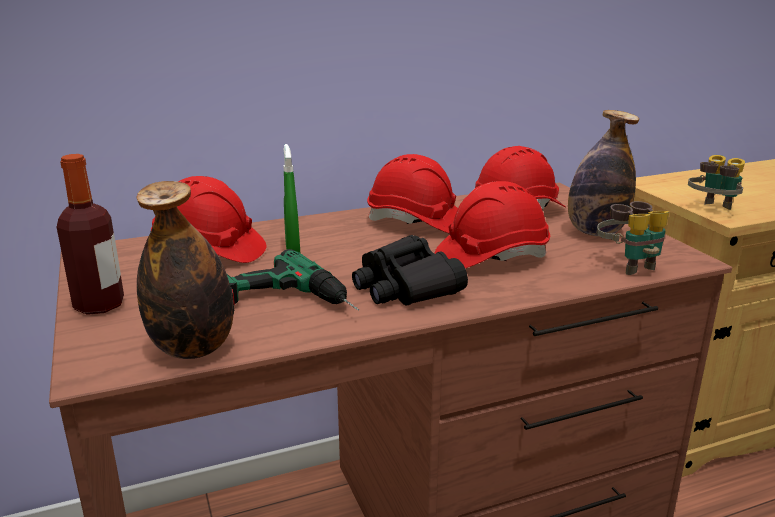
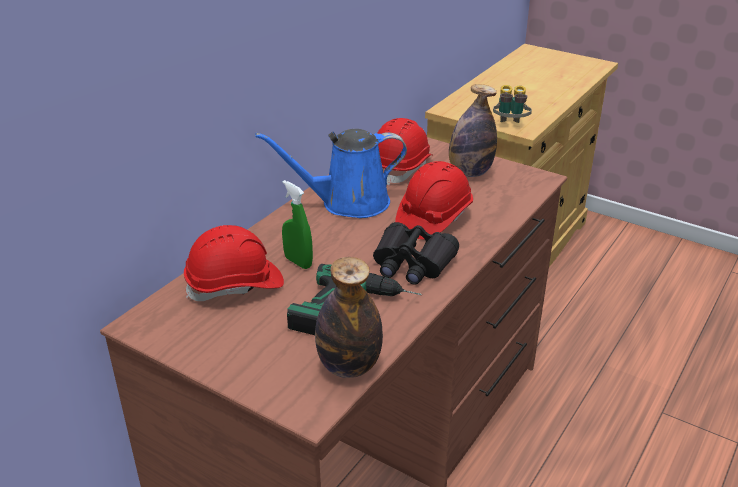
camera: 35 degrees left, 10 degrees up
(99, 305) = (229, 365): bottle -> none
(416, 223) = (348, 203): red hard hat -> blue watering can
(628, 265) = (516, 195): binoculars -> none

